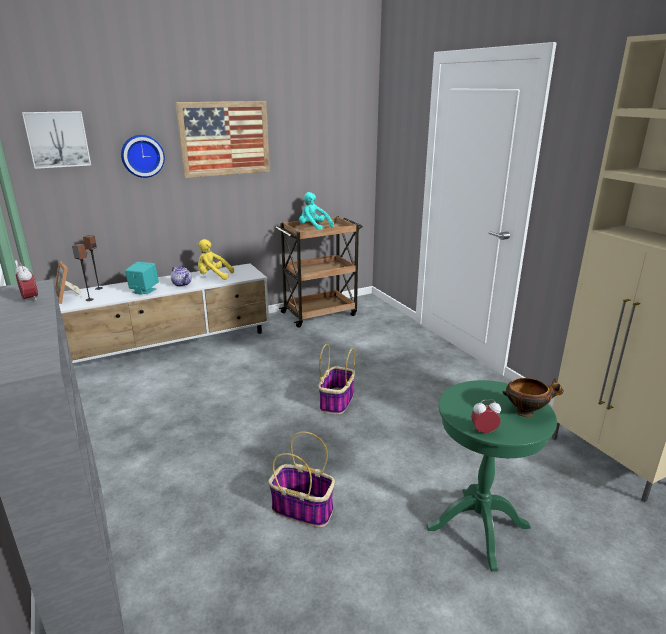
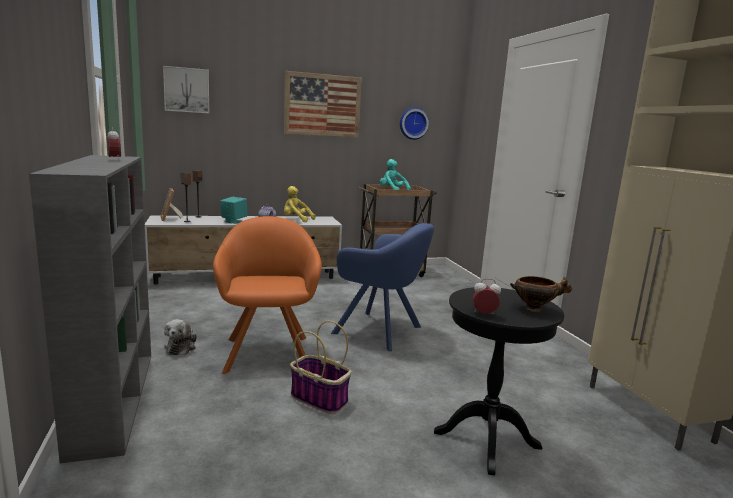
camera: 10 degrees right, 10 degrees down
(130, 465) = (181, 347): none -> plush toy
(142, 156) = (252, 111): wall clock -> wall clock (413, 123)
(227, 452) = (268, 351): none -> orange armchair
(336, 402) = (382, 331): basket -> blue armchair
(478, 527) = (486, 439): green side table -> black side table

